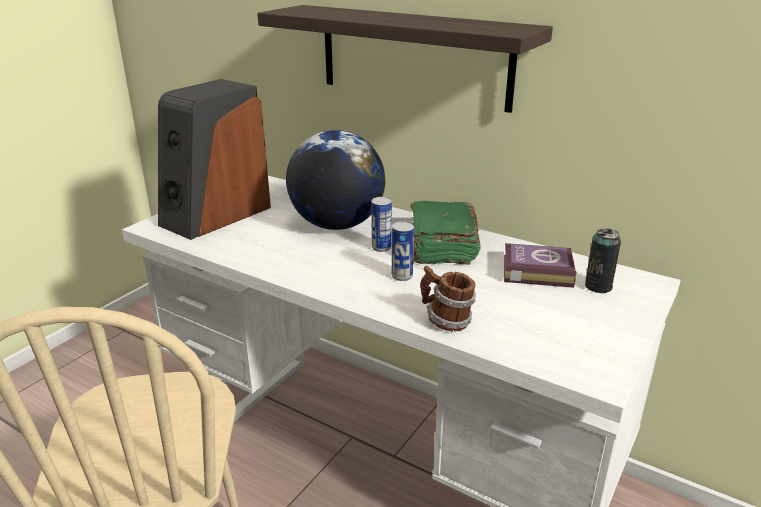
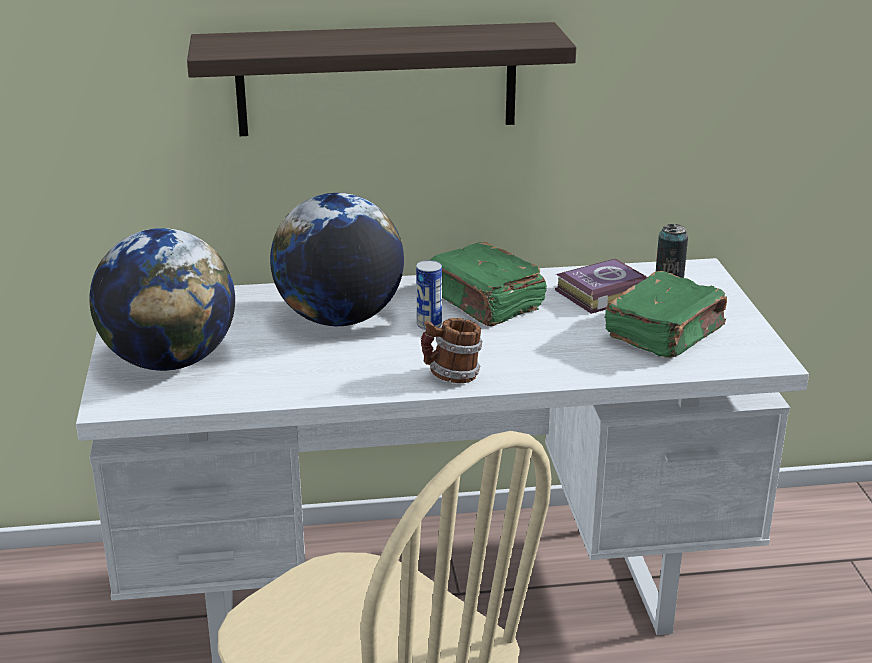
camera: 40 degrees left, 0 degrees up
(215, 215) = (170, 361): speaker -> globe
(402, 276) = (496, 344): can -> none
(446, 321) = (599, 367): mug -> mug (451, 376)
(539, 319) = (666, 334): none -> green book

